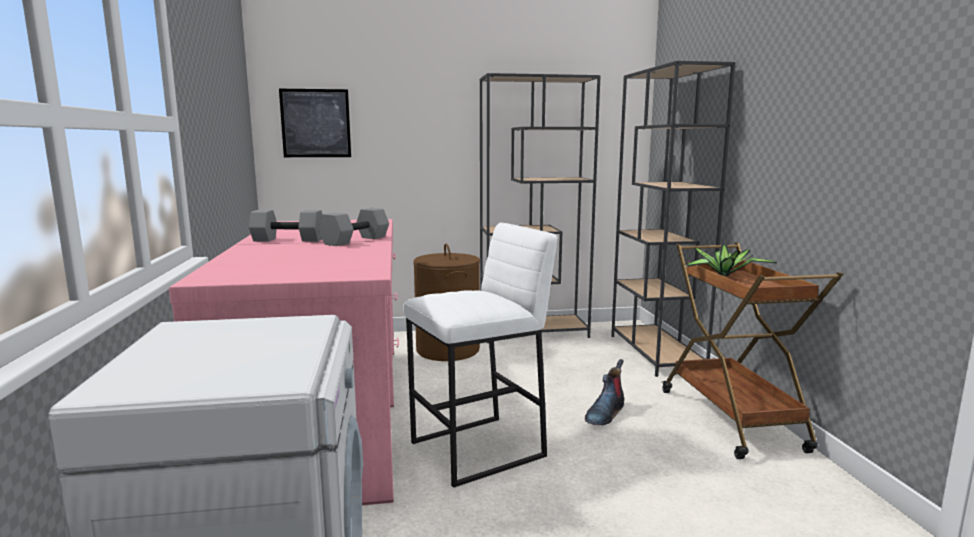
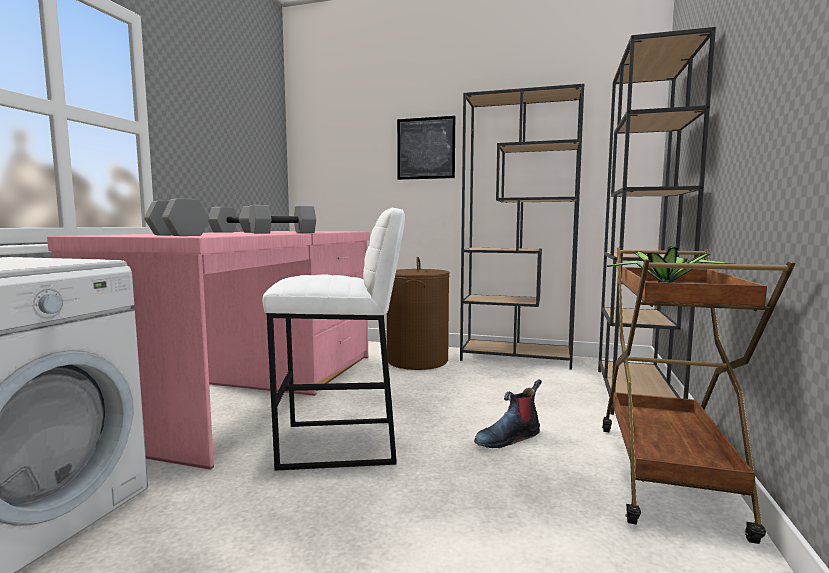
camera: 25 degrees right, 5 degrees down
(312, 269) = (175, 235): none -> grey dumbbell
(315, 123) = (332, 155): picture -> picture (426, 148)

